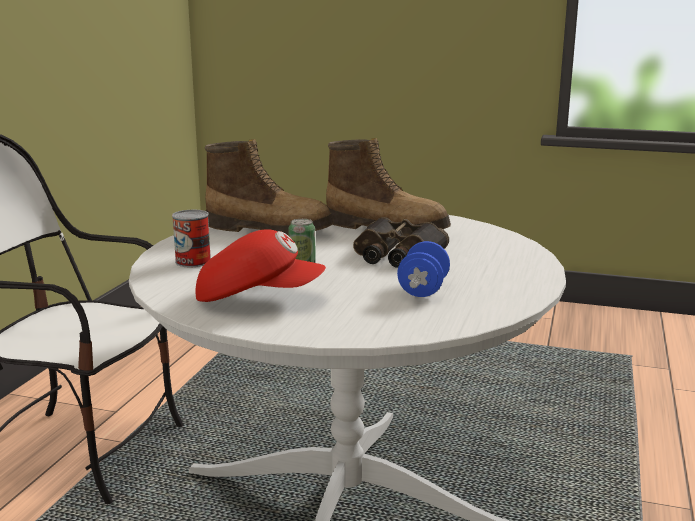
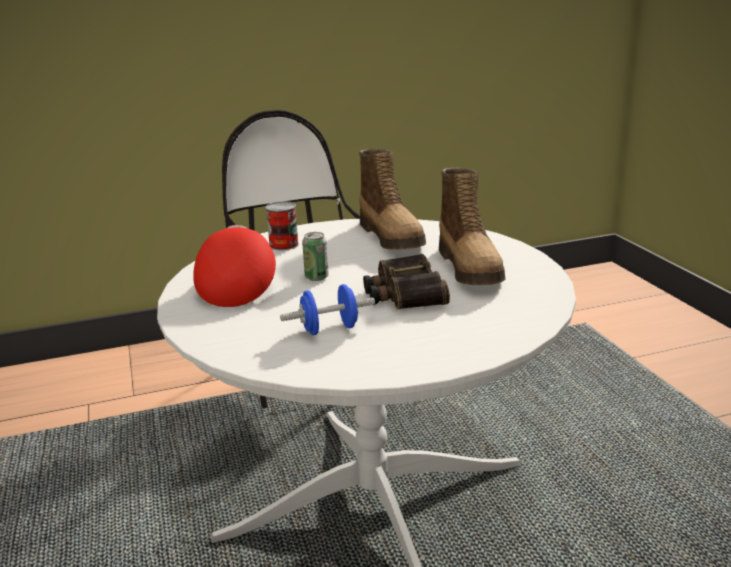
camera: 55 degrees right, 5 degrees up
(258, 298) = (237, 286): red cap -> red cap turned 150 degrees counterclockwise

